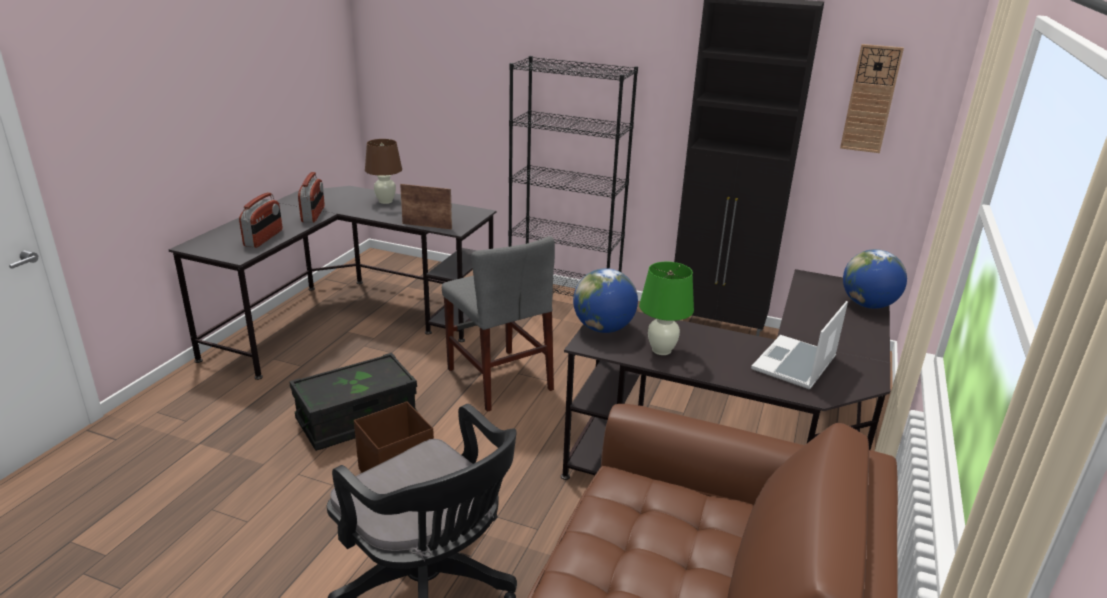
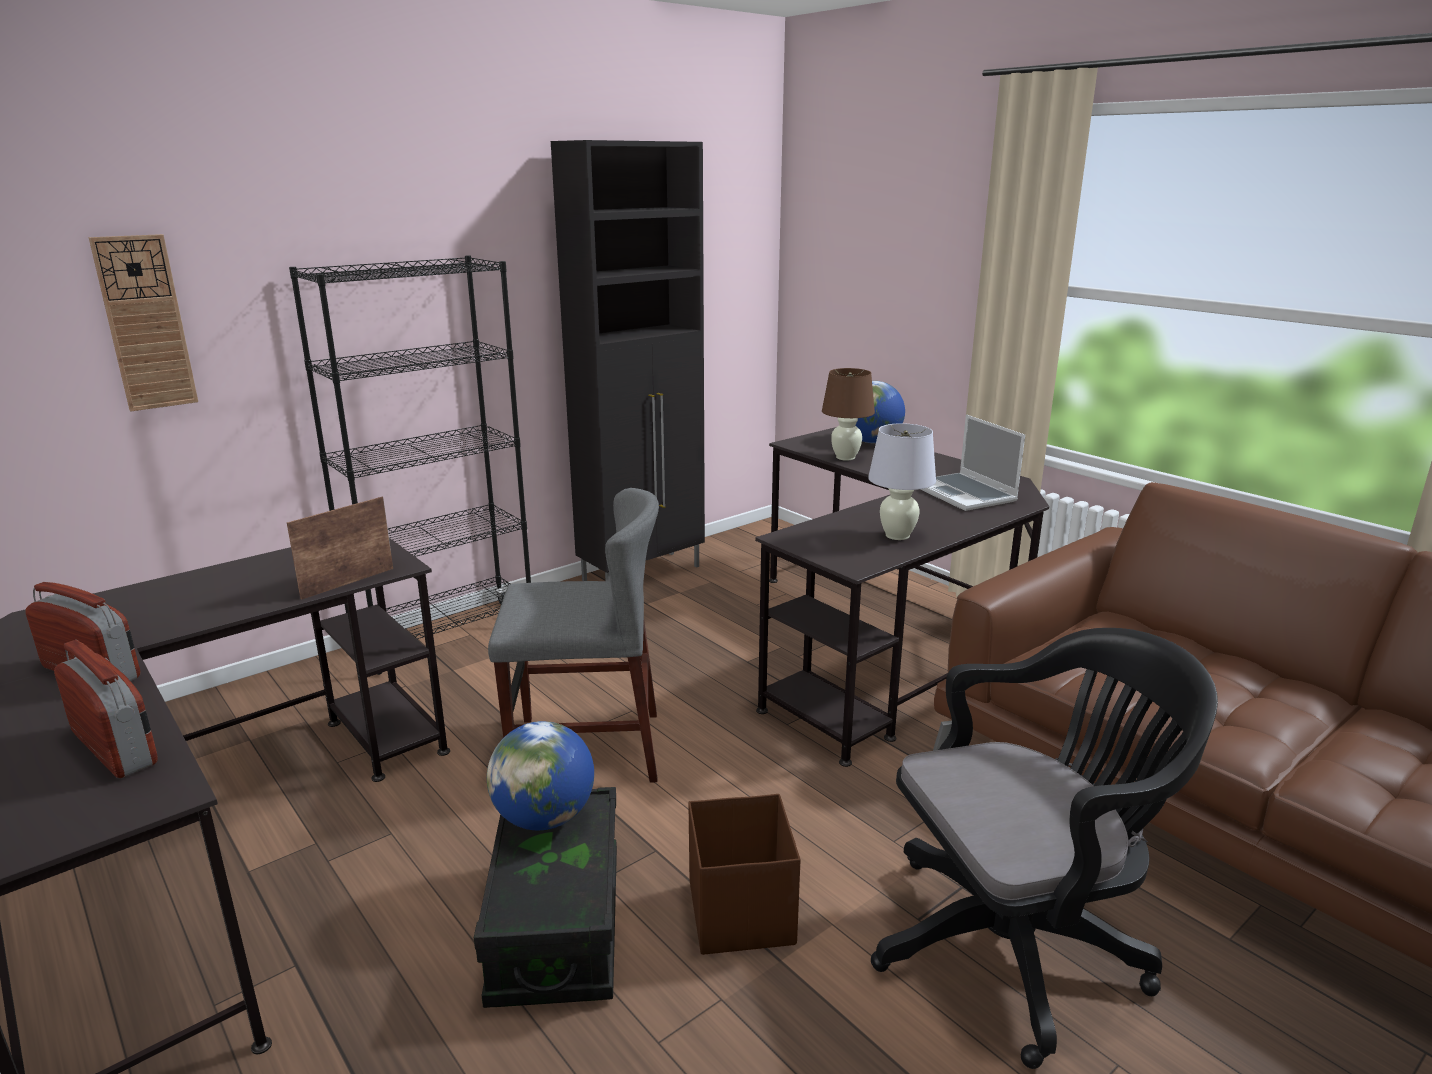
camera: 60 degrees left, 5 degrees down
(385, 201) = (171, 595): brown table lamp -> brown table lamp (845, 457)
(603, 328) = (823, 549): globe -> globe (544, 818)
(661, 350) = (897, 536): green table lamp -> white table lamp
(870, 99) = (715, 250): wall clock -> wall clock (145, 323)

